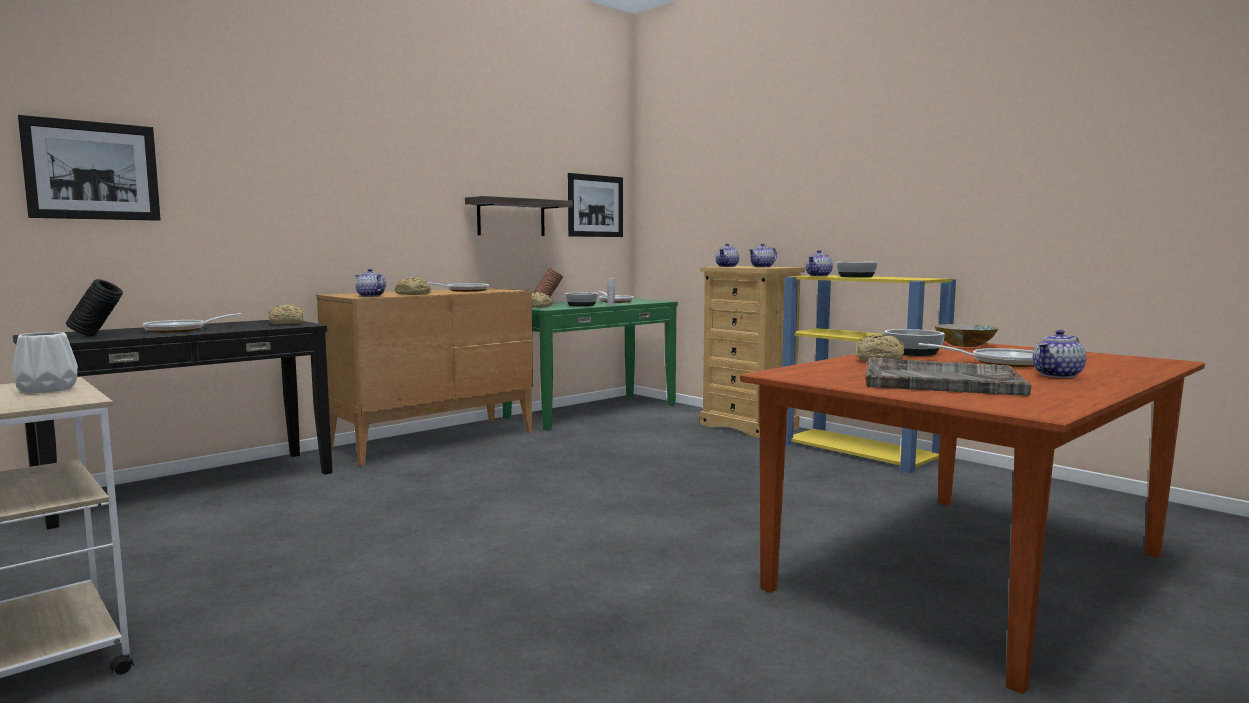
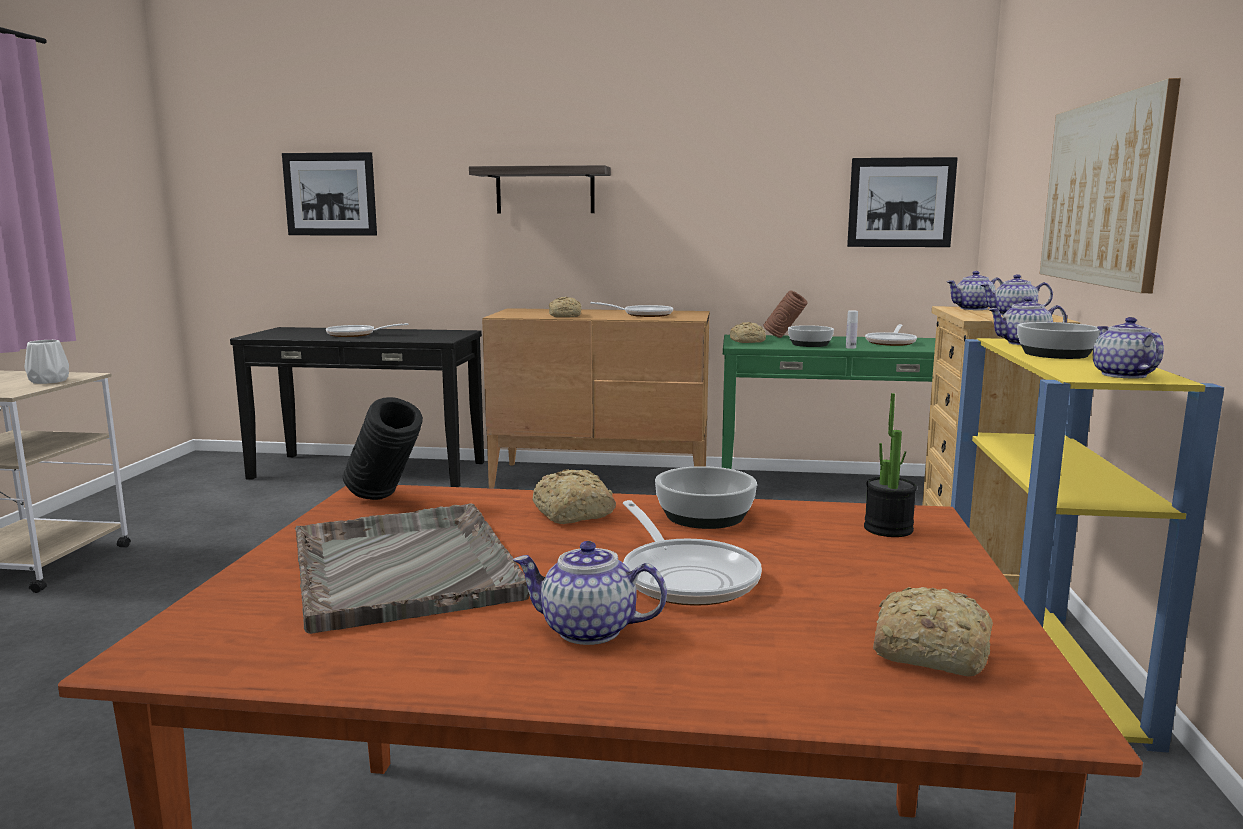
camera: 50 degrees right, 5 degrees up
(97, 335) = (296, 334): black vase -> black vase (385, 501)
(285, 323) = (441, 336): bread -> bread (927, 652)
(370, 296) = (515, 315): teapot -> teapot (1122, 375)
(511, 217) = (753, 223): shelf -> shelf (545, 190)
(804, 197) = (1103, 192): none -> picture
(965, 345) = (888, 529): bowl -> potted plant

